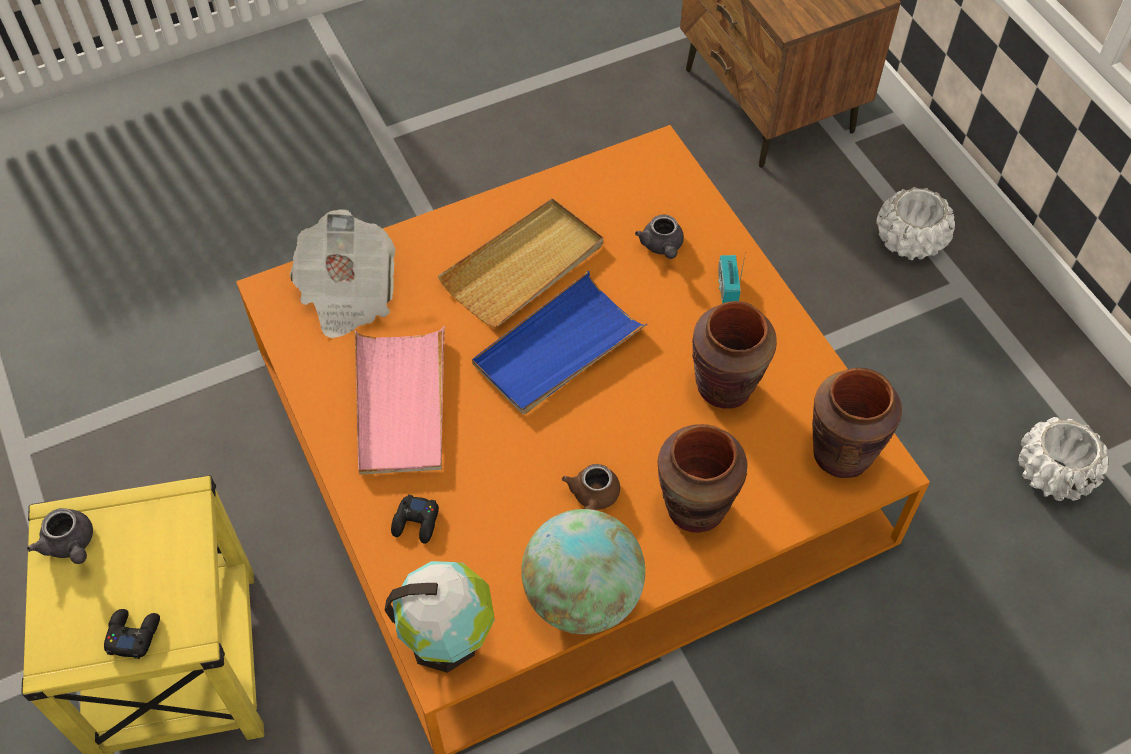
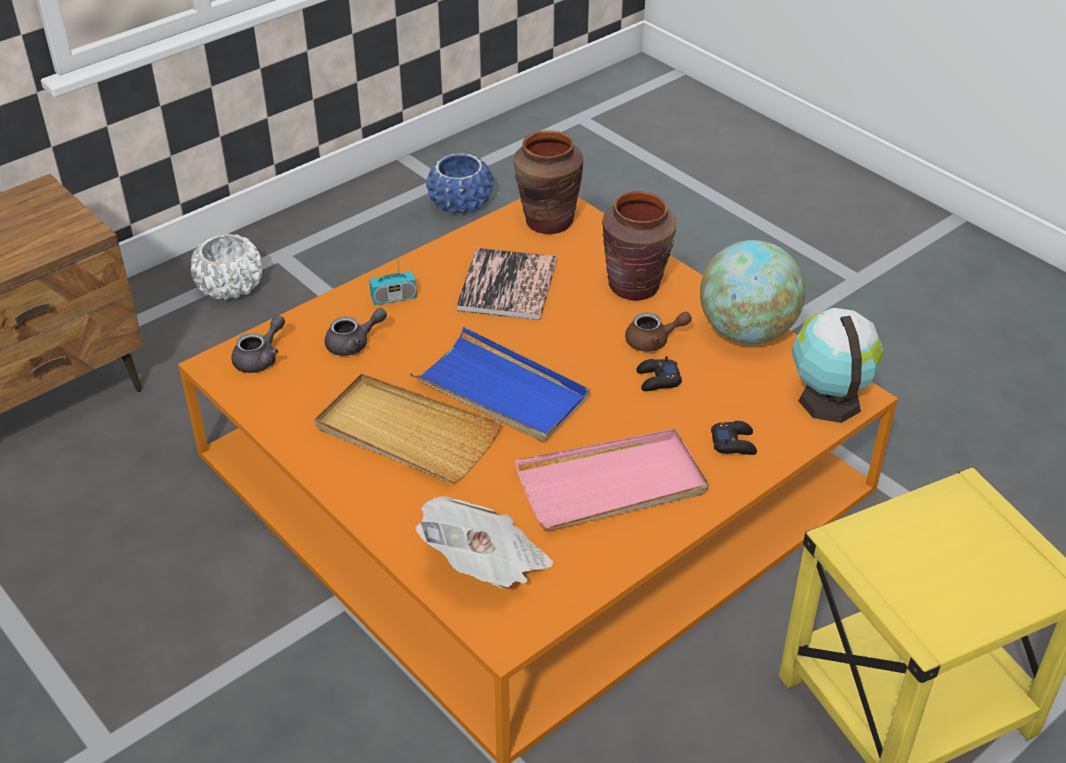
camera: 105 degrees left, 15 degrees down
(71, 545) = (944, 613): grey teapot -> grey teapot (261, 358)
(133, 634) = (994, 530): black game controller -> black game controller (658, 380)
(725, 387) = (507, 286): brown vase -> book
(1053, 474) = (461, 203): white planter -> blue planter

